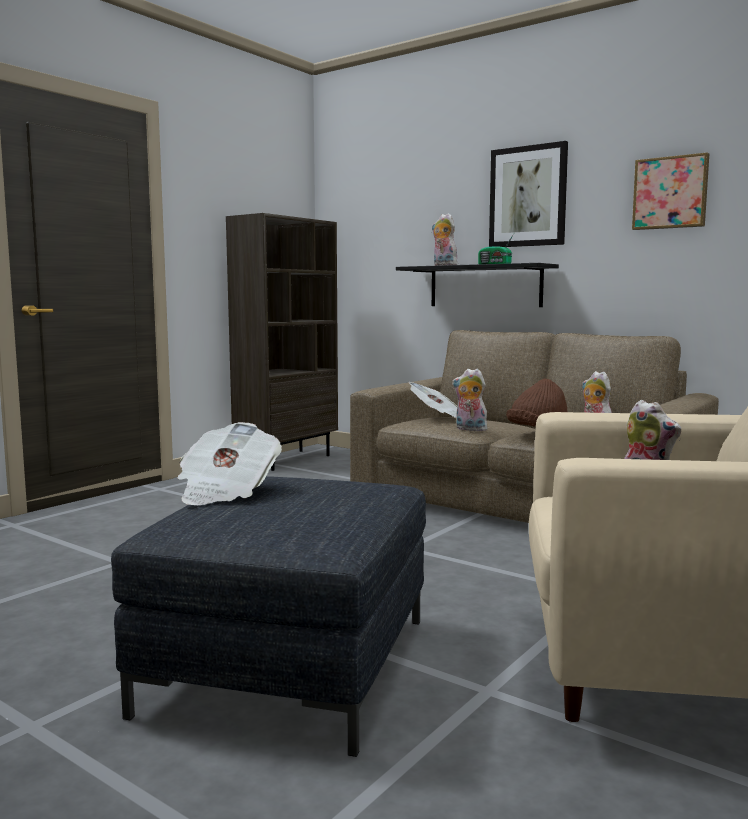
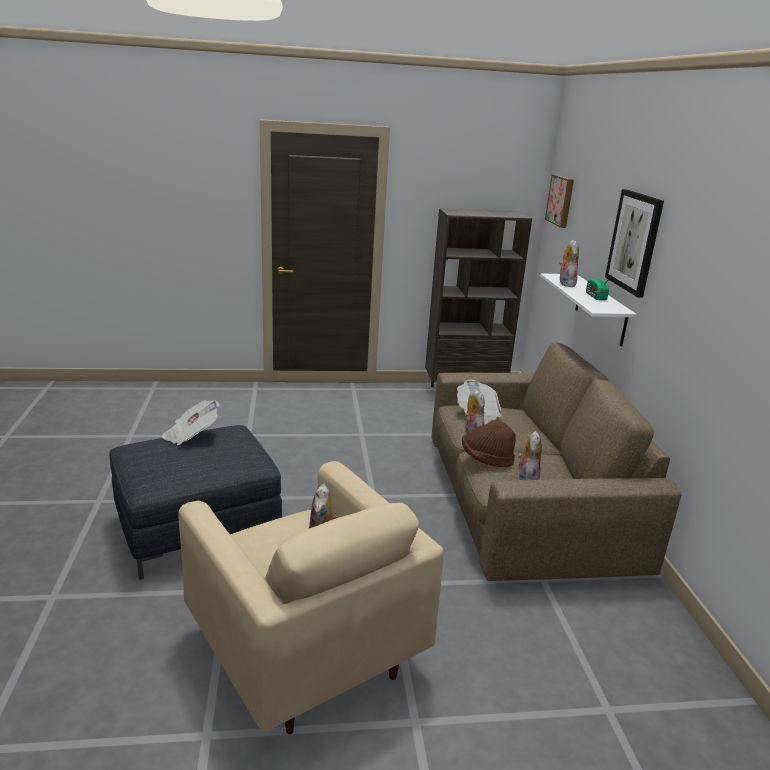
camera: 45 degrees right, 15 degrees up
(485, 286) = (600, 309): black shelf -> white shelf
(670, 193) = (706, 284): picture -> picture (561, 200)

